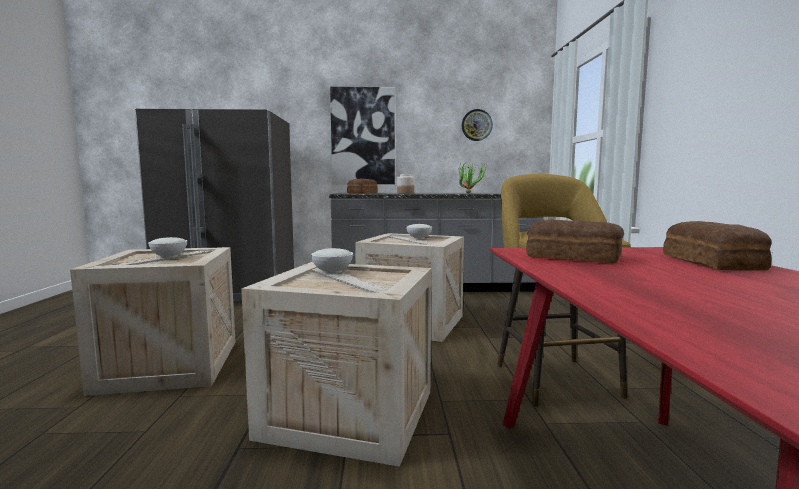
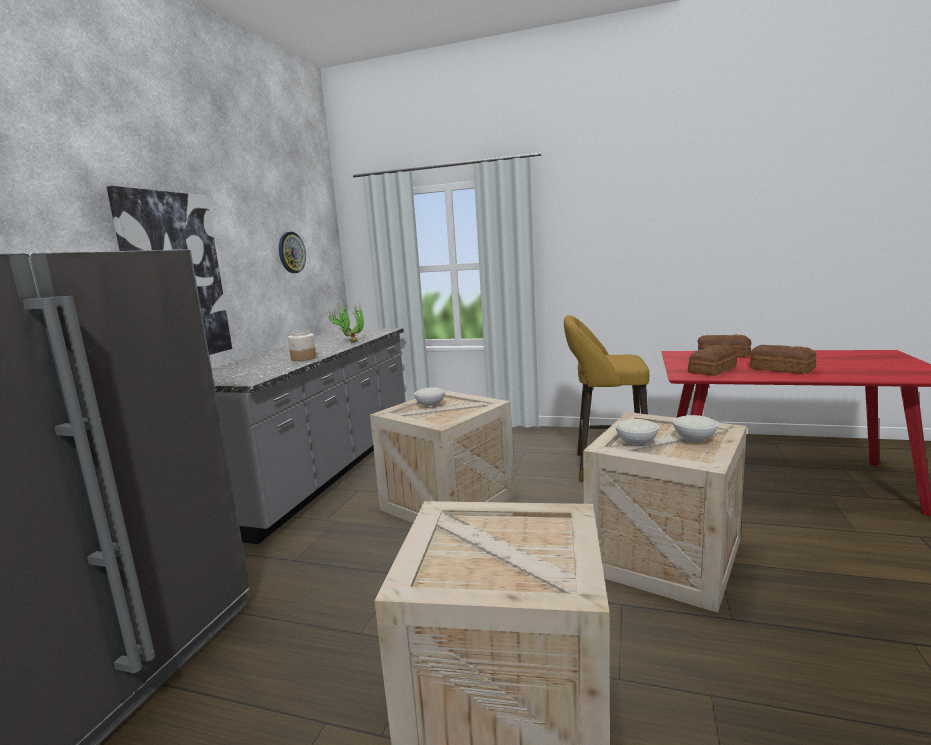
camera: 70 degrees left, 5 degrees up
(169, 256) = (492, 541): white bowl -> white bowl (693, 439)
(363, 193) = (250, 372): bread -> bread (781, 368)

